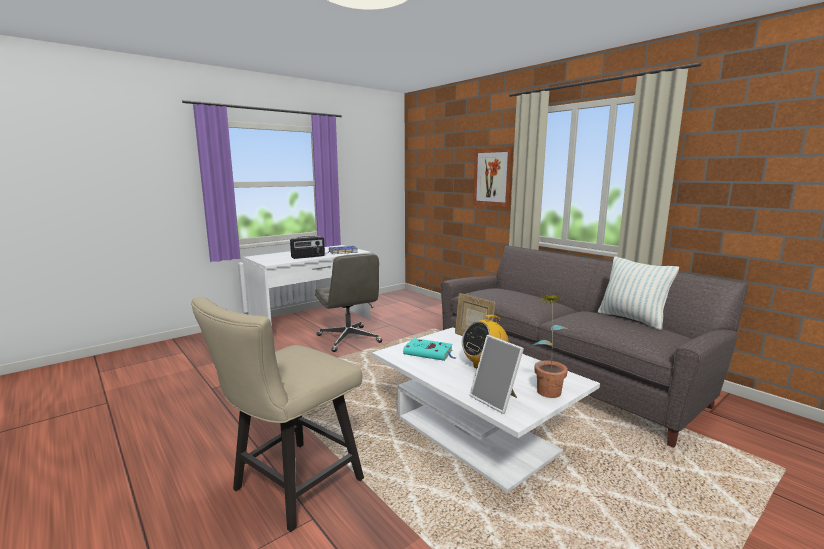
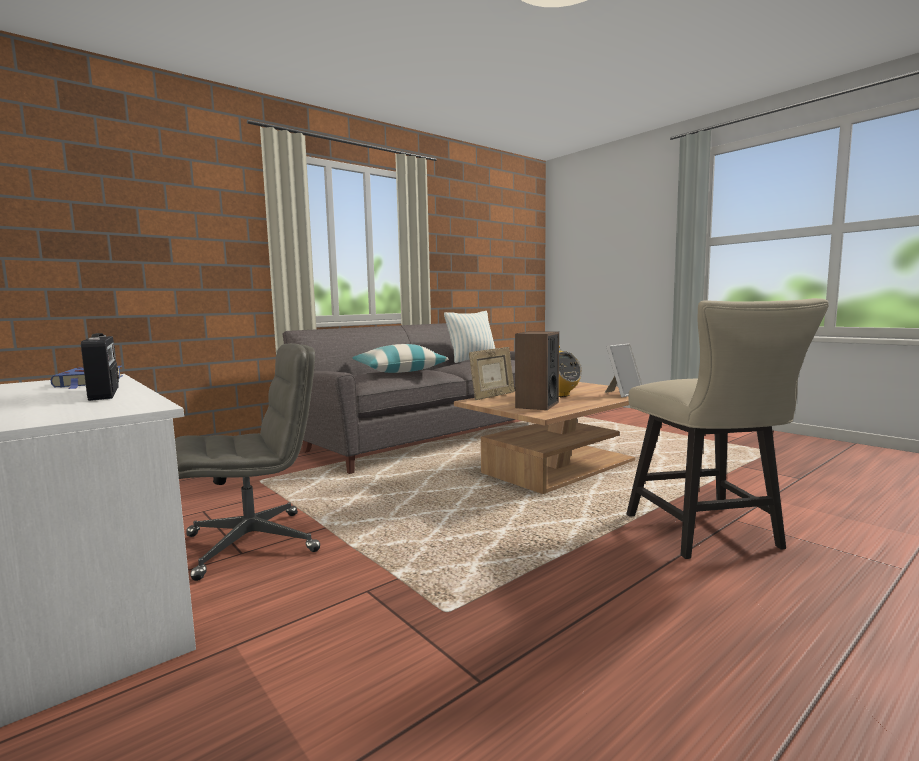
camera: 90 degrees left, 5 degrees down
(290, 488) = (709, 535): beige chair -> beige chair turned 45 degrees clockwise
(429, 353) = (537, 405): turquoise book -> speaker
(474, 435) = (560, 467): white coffee table -> brown coffee table
(493, 177) = (213, 237): picture -> none
(517, 296) = (399, 371): none -> pillow
(548, 388) = (591, 387): potted plant -> none

